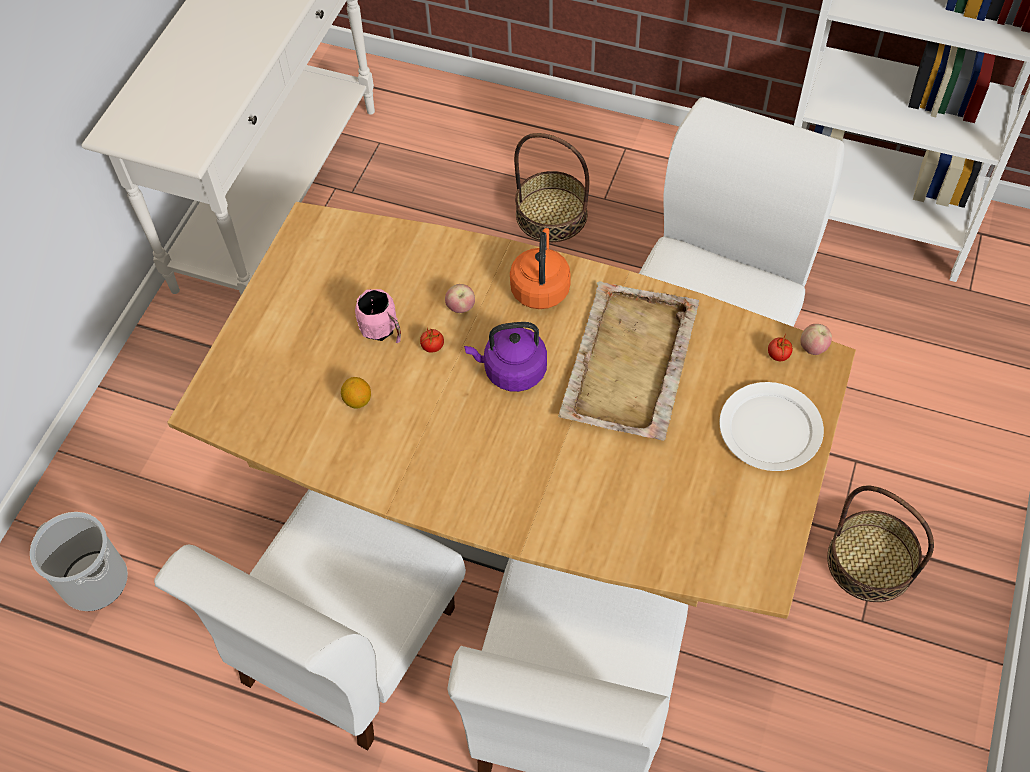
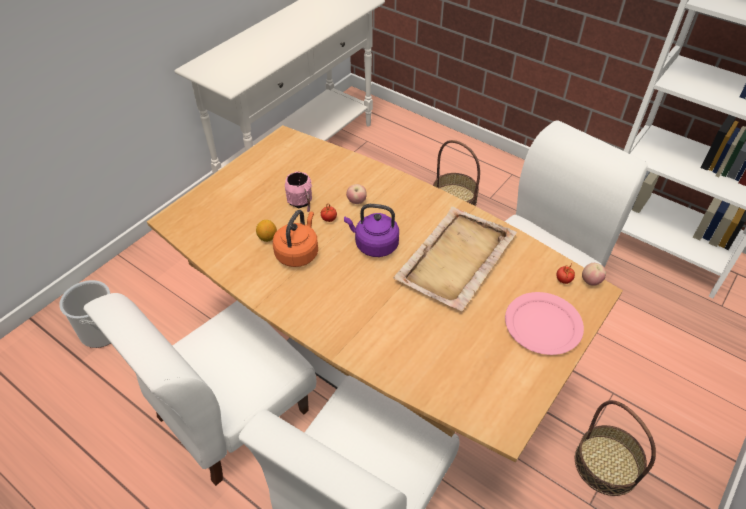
camera: 15 degrees right, 10 degrees down
(540, 287) = (413, 202): orange kettle -> orange kettle (298, 253)
(771, 429) = (543, 325): white plate -> pink plate

